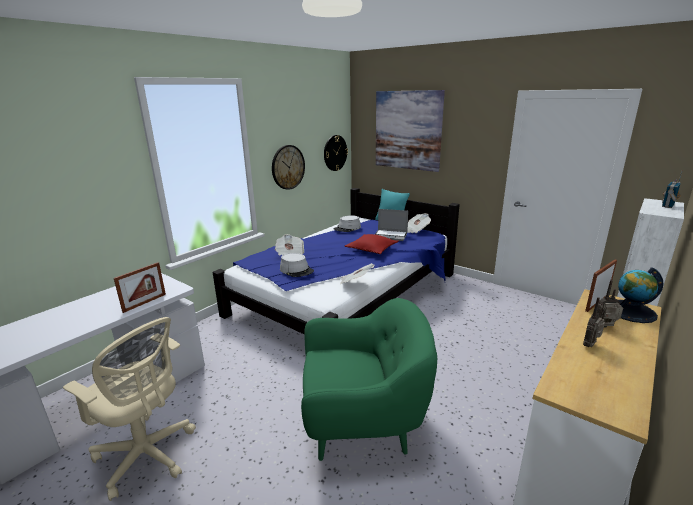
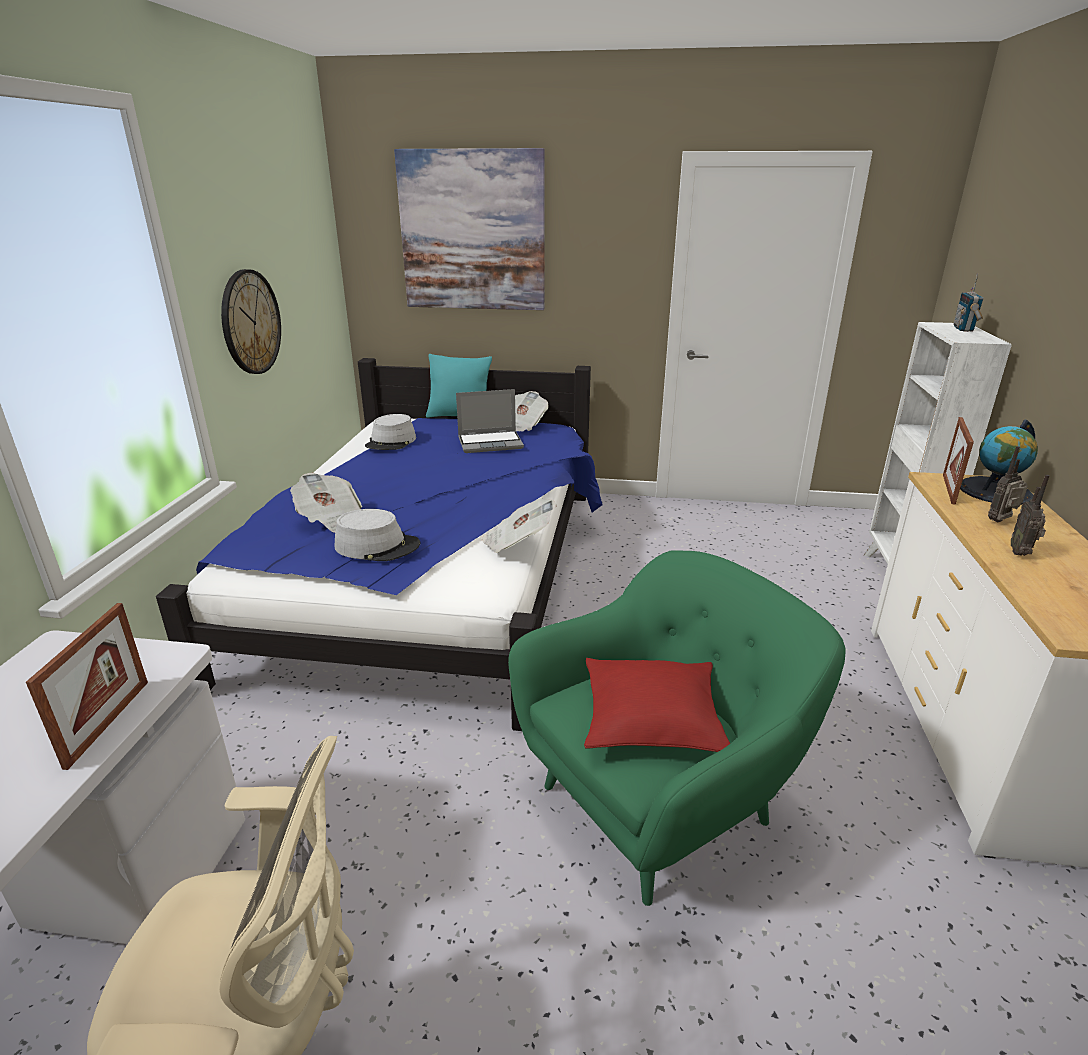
camera: 30 degrees left, 5 degrees up
(335, 153) = (321, 285): wall clock -> none
(371, 249) = (480, 474): red pillow -> red pillow (651, 718)

